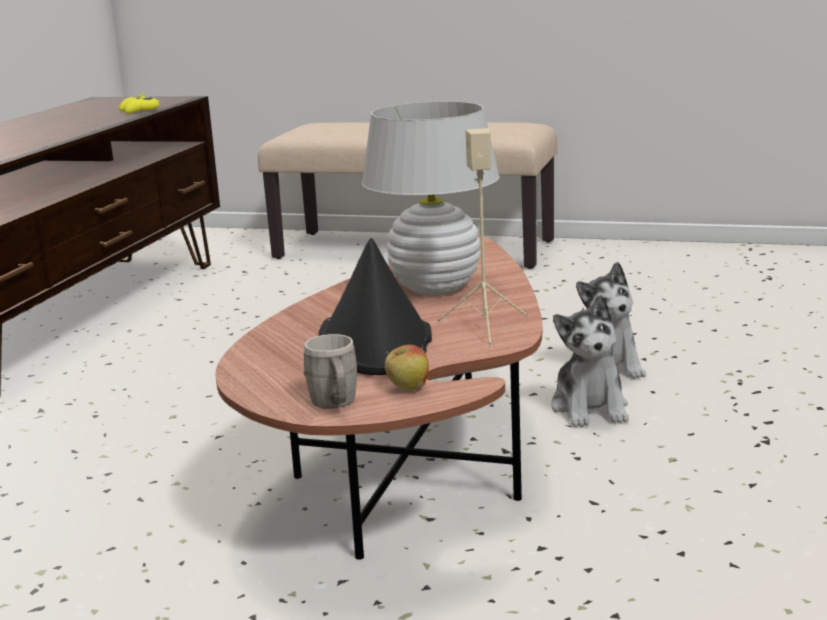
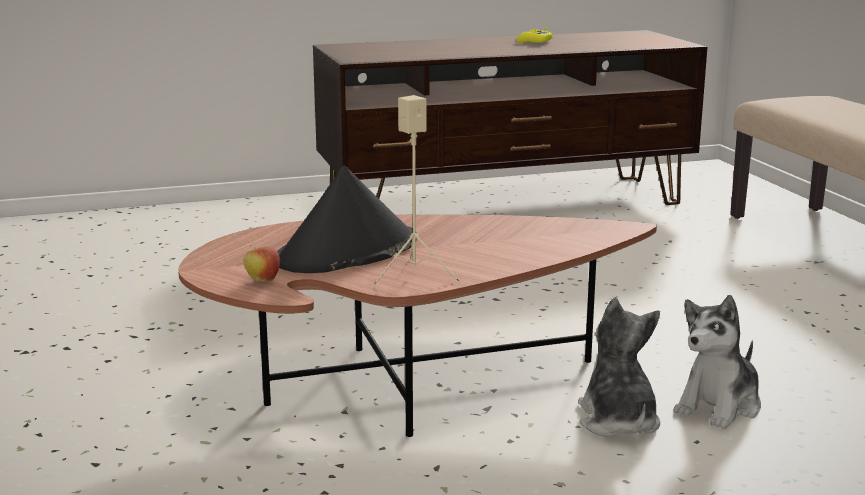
camera: 55 degrees right, 0 degrees up
(139, 110) = (615, 46): yellow game controller -> yellow game controller (534, 42)
(335, 404) = (217, 269): grey mug -> none
(435, 288) = (489, 241): white table lamp -> none
(590, 408) = (617, 421): plush toy -> plush toy turned 120 degrees clockwise

